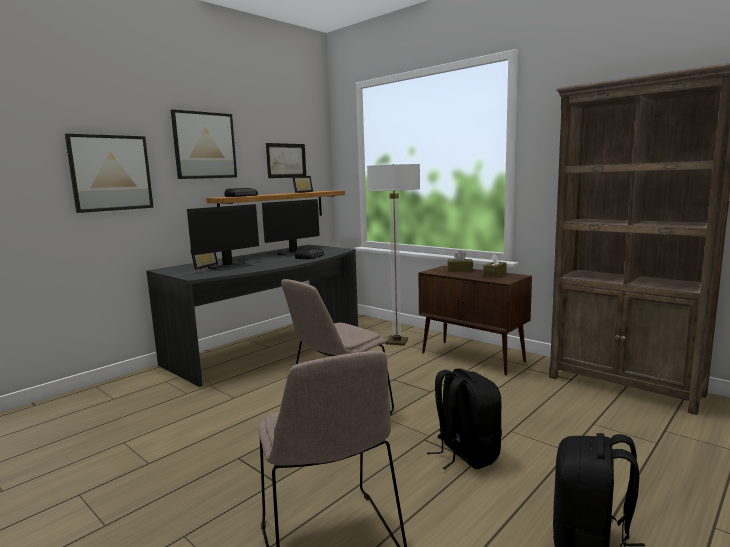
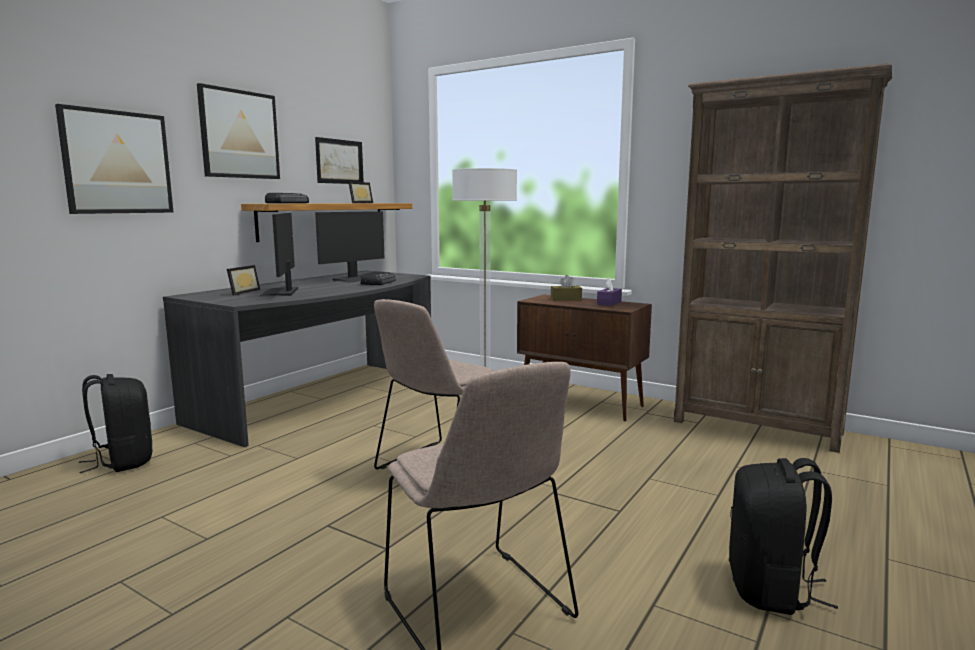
camera: 10 degrees left, 0 degrees up
(231, 266) = (280, 292): monitor -> monitor turned 135 degrees clockwise
(465, 454) = (605, 505): black backpack -> black backpack (122, 461)
(494, 274) = (609, 303): brown tissue box -> purple tissue box

